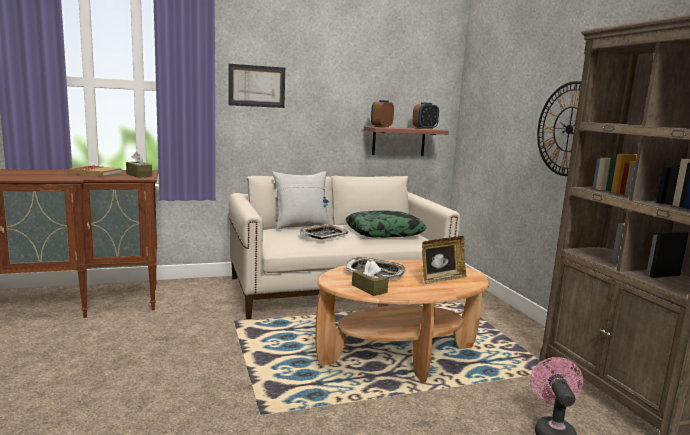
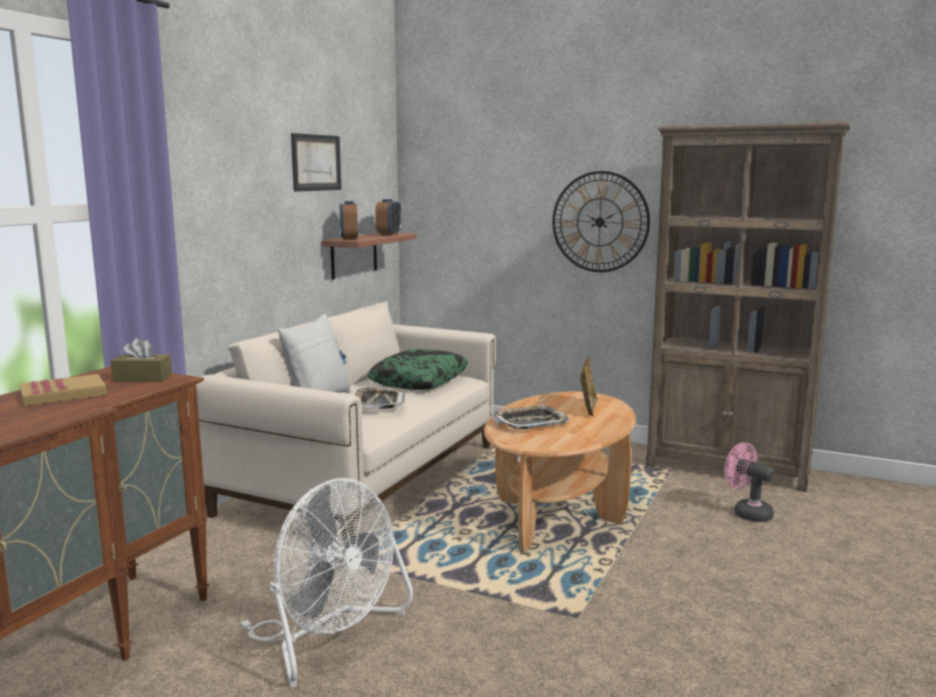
camera: 45 degrees left, 0 degrees up
(147, 350) = (325, 639): none -> white fan
(256, 86) = (204, 196): picture -> picture (316, 162)
(369, 288) = (570, 438): brown tissue box -> none

